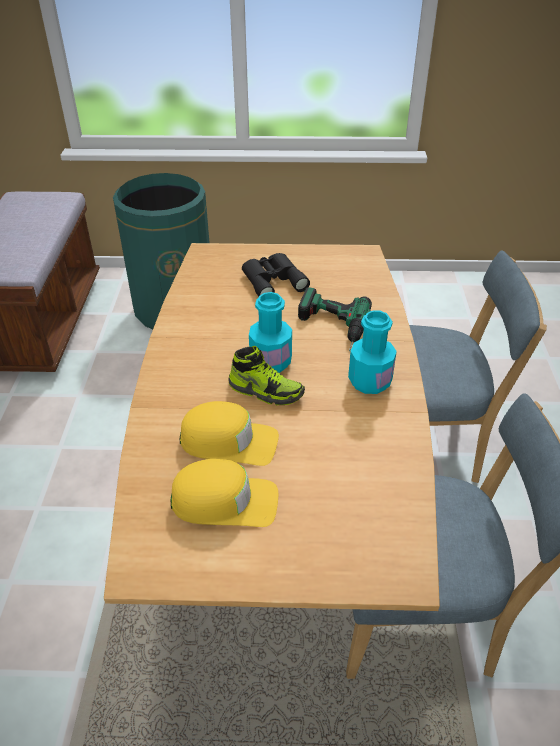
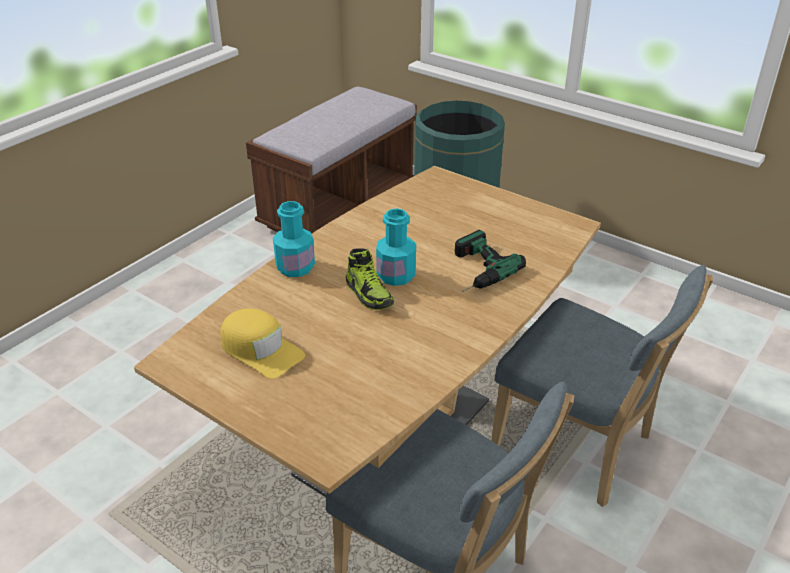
camera: 35 degrees right, 5 degrees down
(229, 441) = (305, 315): yellow cap -> none
(273, 280) = (468, 217): black binoculars -> none
(369, 381) = (458, 322): turquoise bottle -> turquoise bottle (295, 267)

